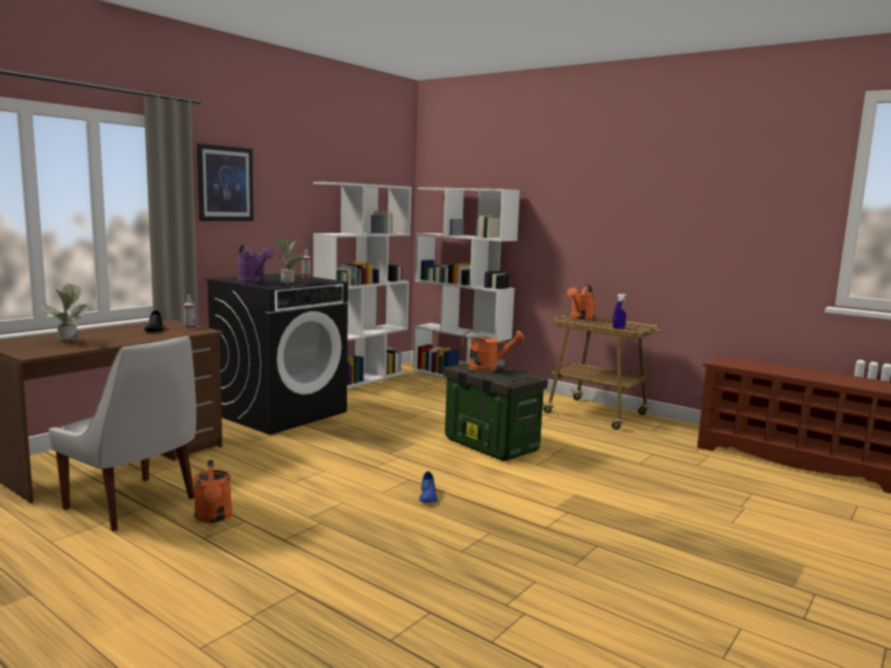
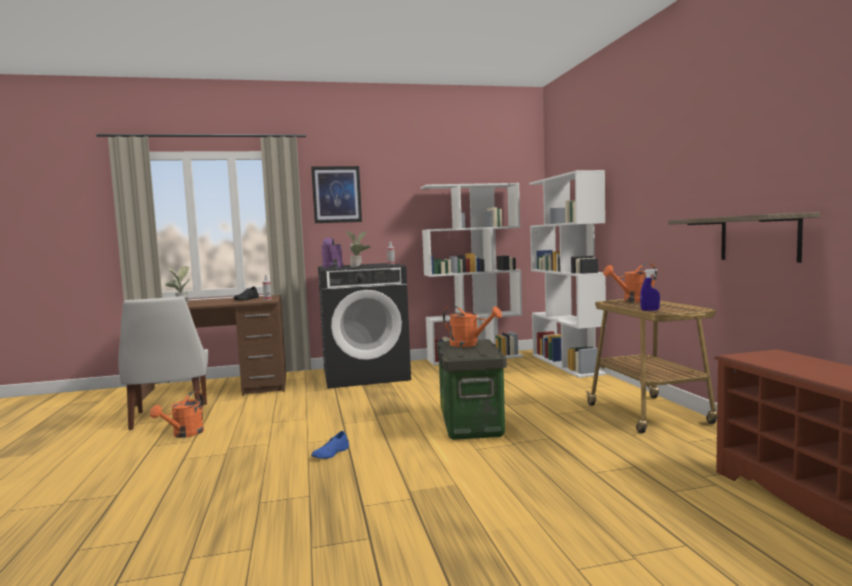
camera: 40 degrees right, 5 degrees down
(693, 272) = (759, 238): none -> shelf

